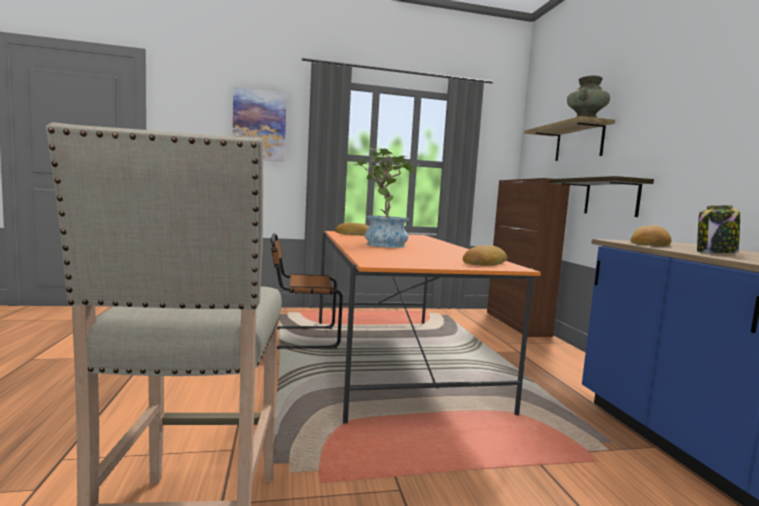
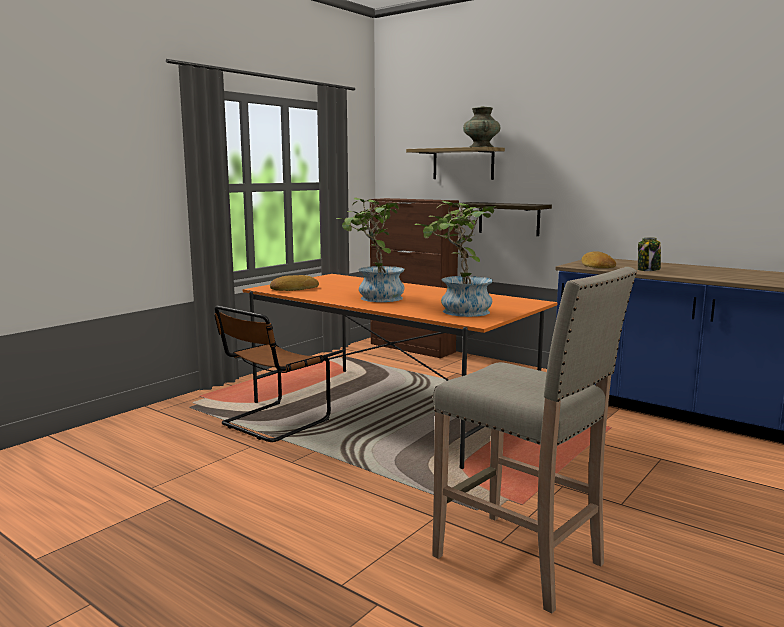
camera: 40 degrees left, 5 degrees up
(259, 125) = (113, 154): picture -> none
(400, 258) = (458, 311): none -> potted plant
(483, 263) = (510, 302): bread -> none

